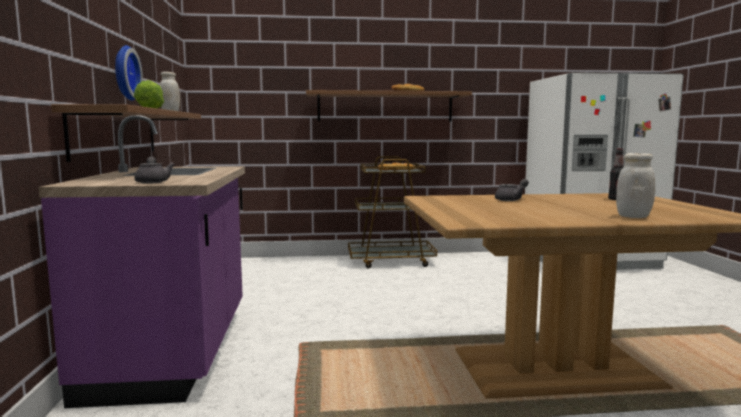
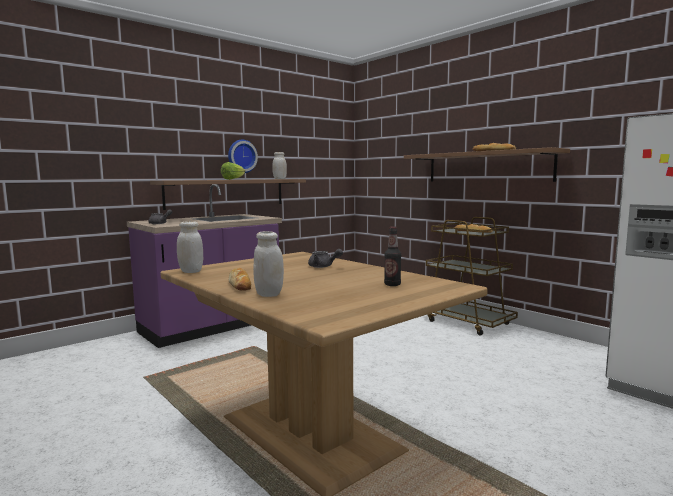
camera: 55 degrees right, 0 degrees up
(476, 221) = (191, 271): none -> white jar
(572, 217) = (240, 283): none -> bread

